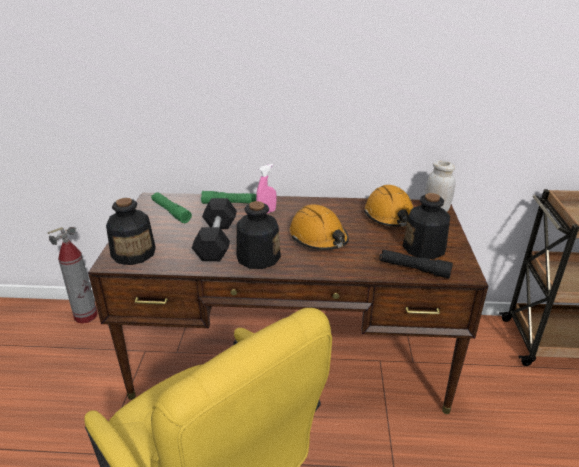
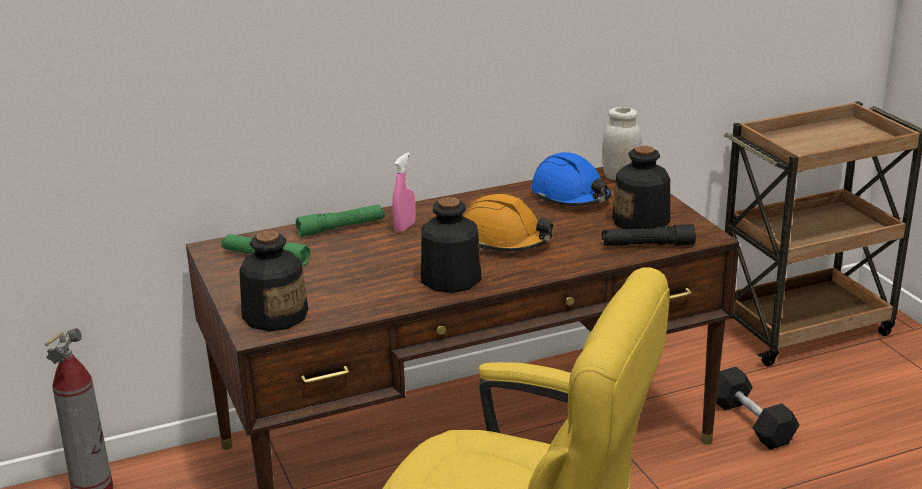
camera: 25 degrees left, 5 degrees down
(216, 241) = (374, 275): black dumbbell -> black dumbbell (751, 422)
(390, 216) = (570, 196): orange hard hat -> blue hard hat

